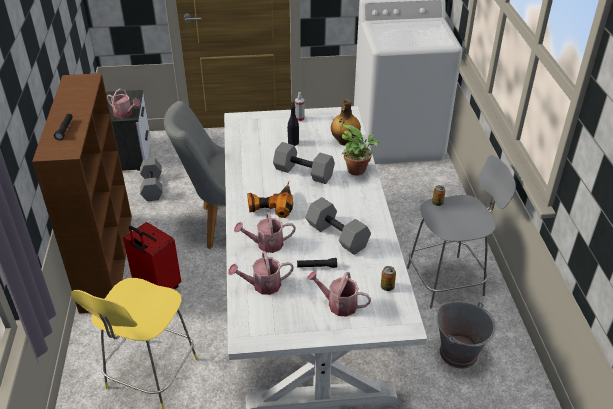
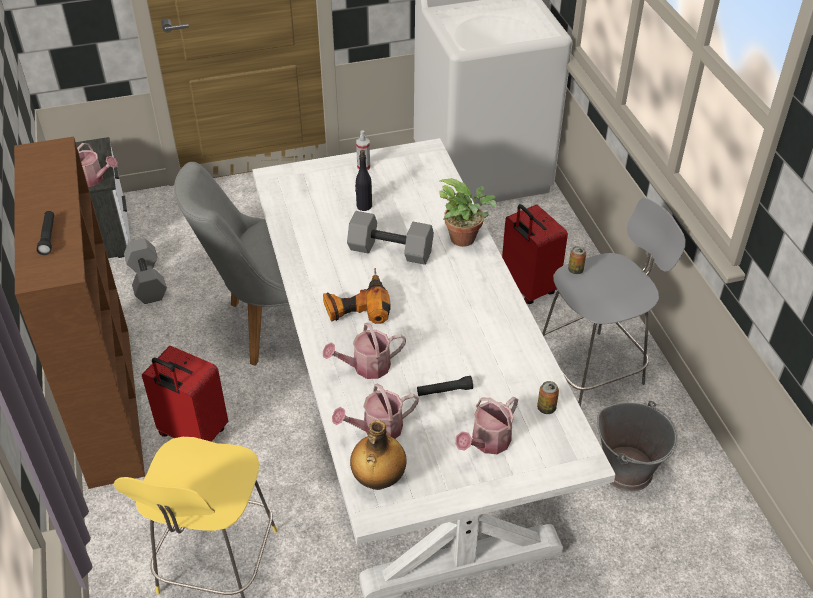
camera: 10 degrees left, 5 degrees up
(336, 236) = (459, 342): grey dumbbell -> none
(338, 304) = (487, 442): watering can -> watering can turned 60 degrees counterclockwise
(344, 141) = (435, 196): bottle -> bottle (378, 480)
(412, 220) = (527, 287): none -> red suitcase

